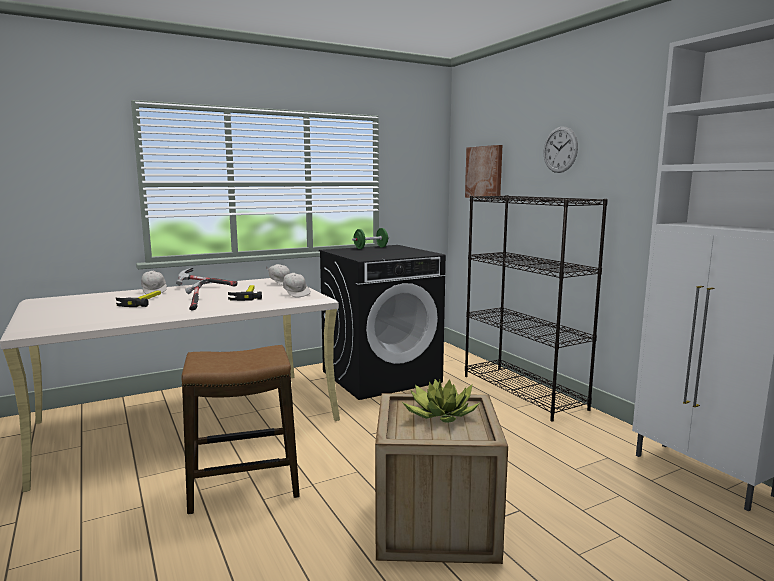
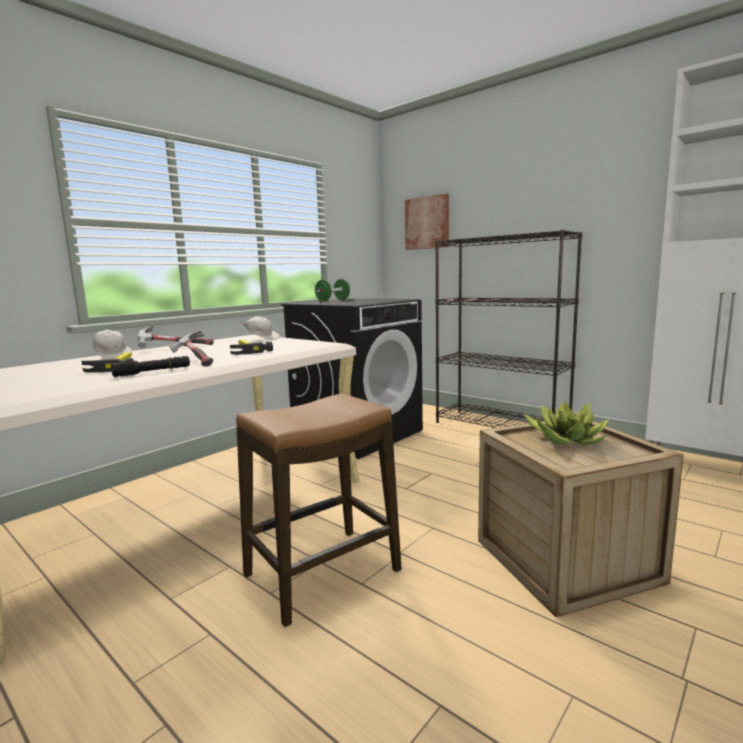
camera: 20 degrees left, 0 degrees up
(152, 311) = (153, 372): none -> black flashlight
(296, 294) = (301, 344): white cap -> none
(560, 149) = (520, 192): wall clock -> none

